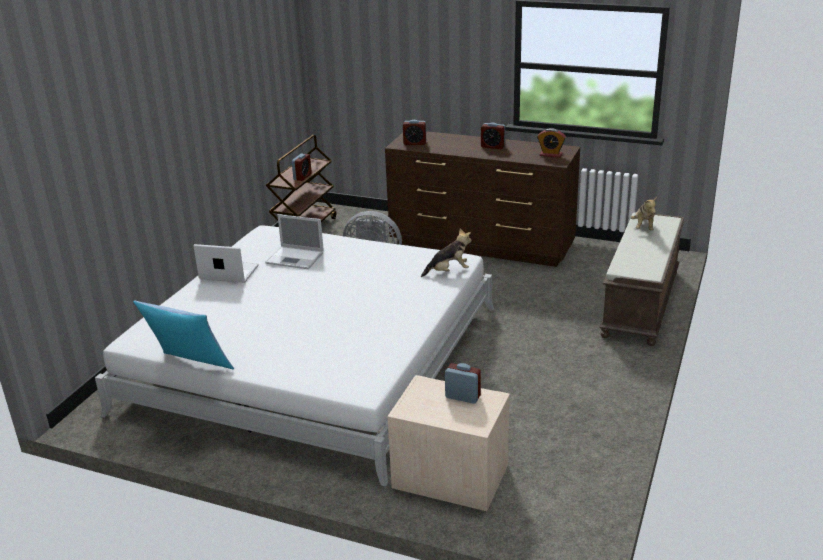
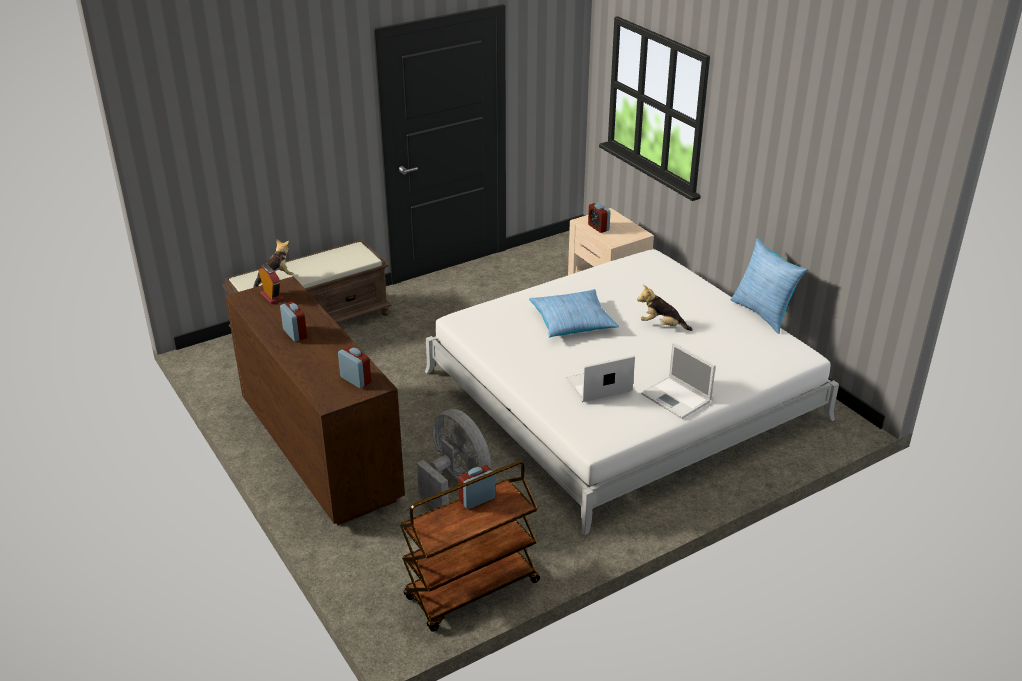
camera: 145 degrees left, 5 degrees up
(296, 258) = (597, 386): laptop -> laptop turned 75 degrees counterclockwise
(367, 291) = (572, 321): none -> pillow
(448, 271) = (485, 313): plush toy -> plush toy (662, 325)

